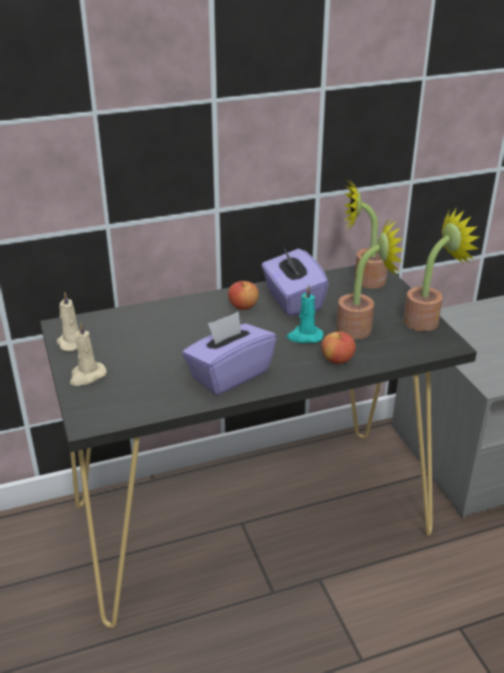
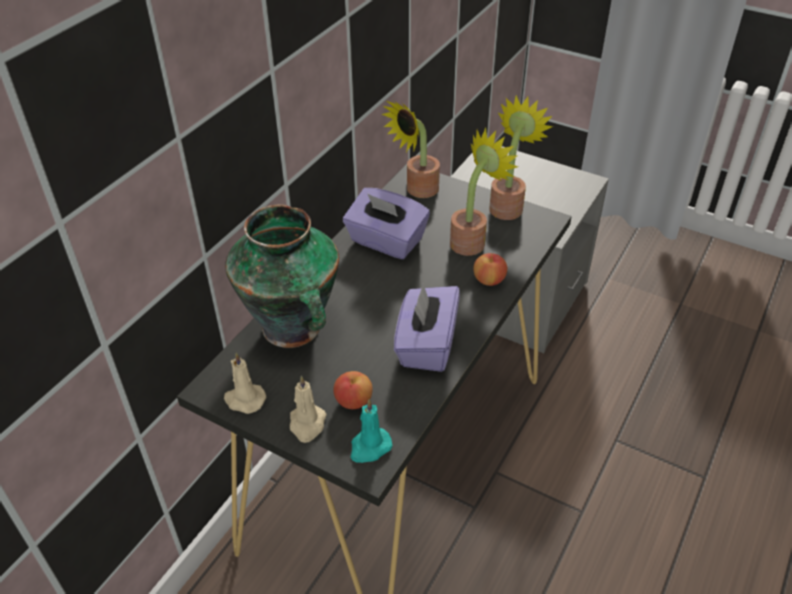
camera: 40 degrees left, 10 degrees up
(155, 320) = (293, 329): none -> vase
(243, 306) = (352, 270): apple -> apple (353, 401)
(304, 336) = (439, 272): turquoise candle -> turquoise candle (369, 447)

